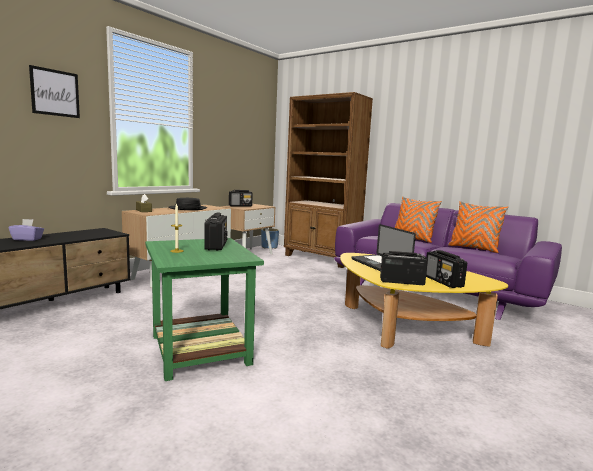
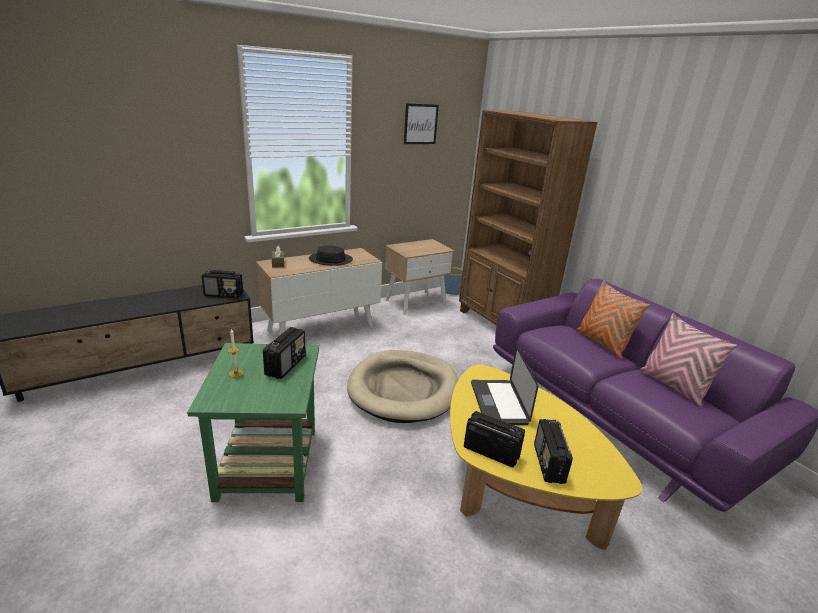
camera: 20 degrees right, 15 degrees up
(27, 239) = (151, 299): purple tissue box -> none
(55, 93) = (180, 136): picture -> picture (420, 124)
(240, 206) = (410, 246): radio -> radio (224, 295)
(279, 295) = (403, 389): none -> beige dog bed
(473, 248) = (673, 386): orange pillow -> pink pillow

